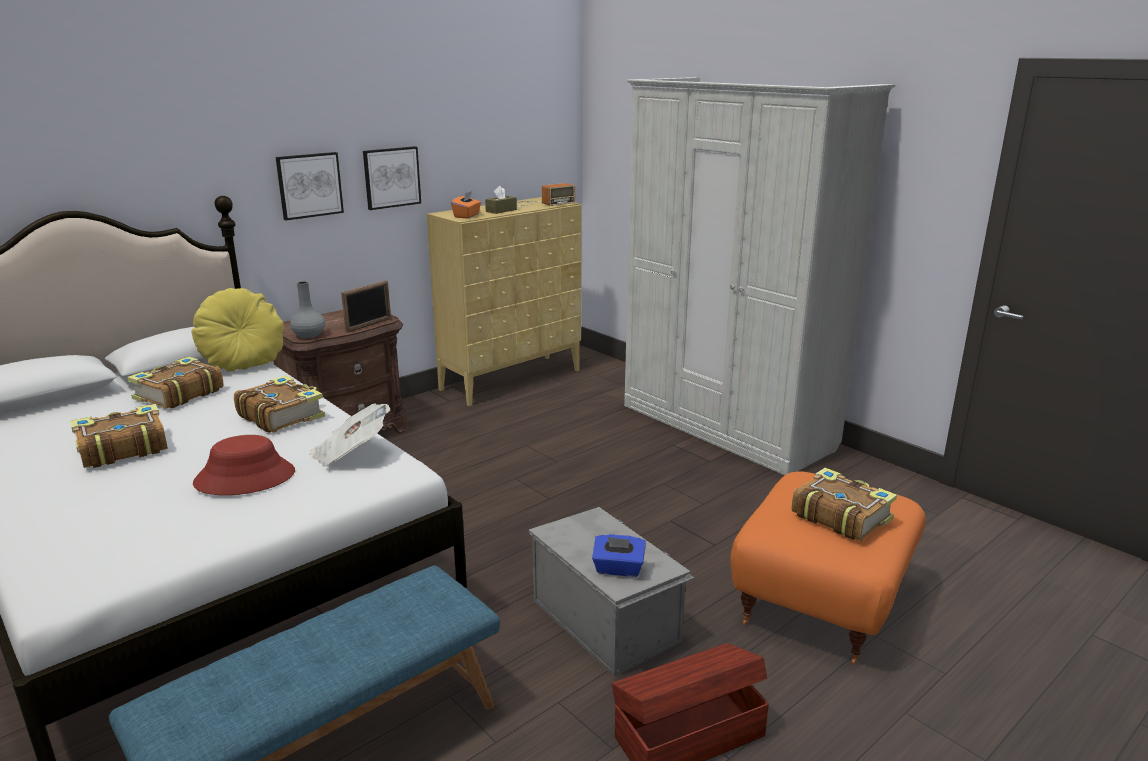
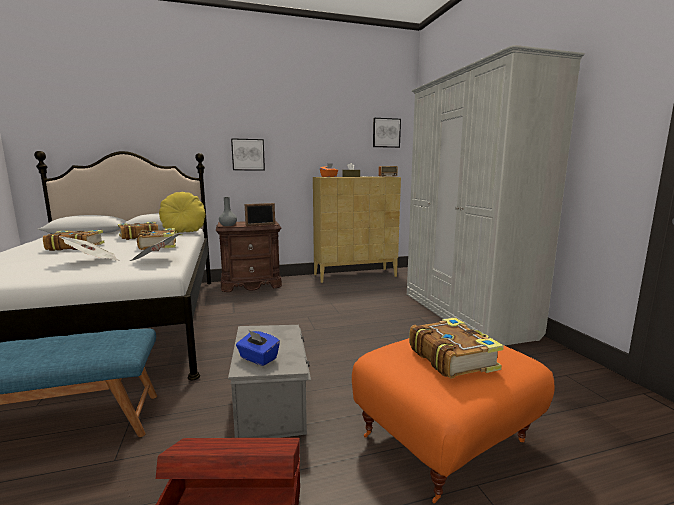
camera: 25 degrees right, 10 degrees down
(245, 478) = (93, 261): red hat -> newspaper
(391, 177) = (294, 156): picture -> picture (386, 133)

